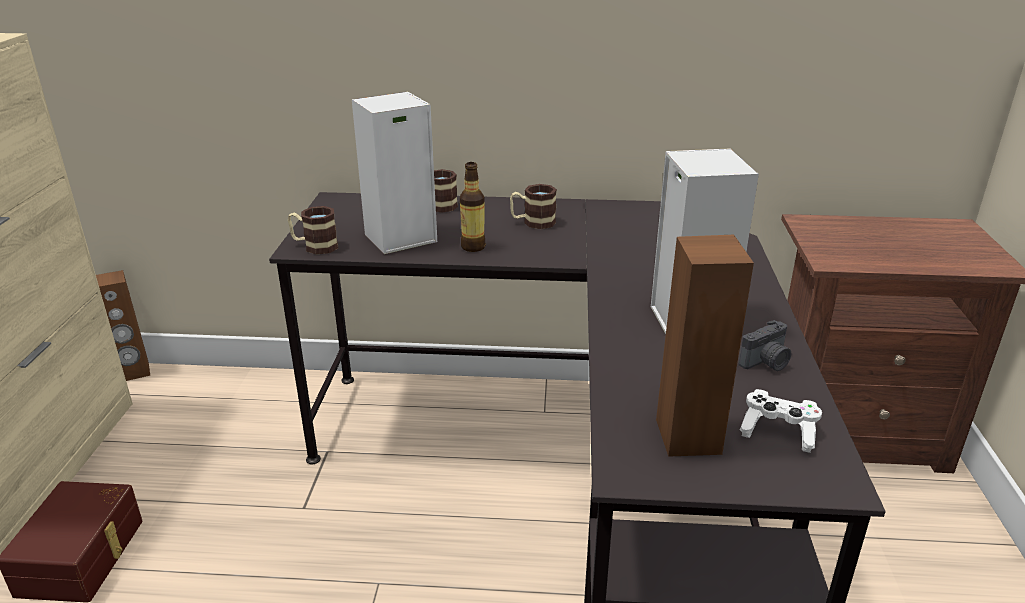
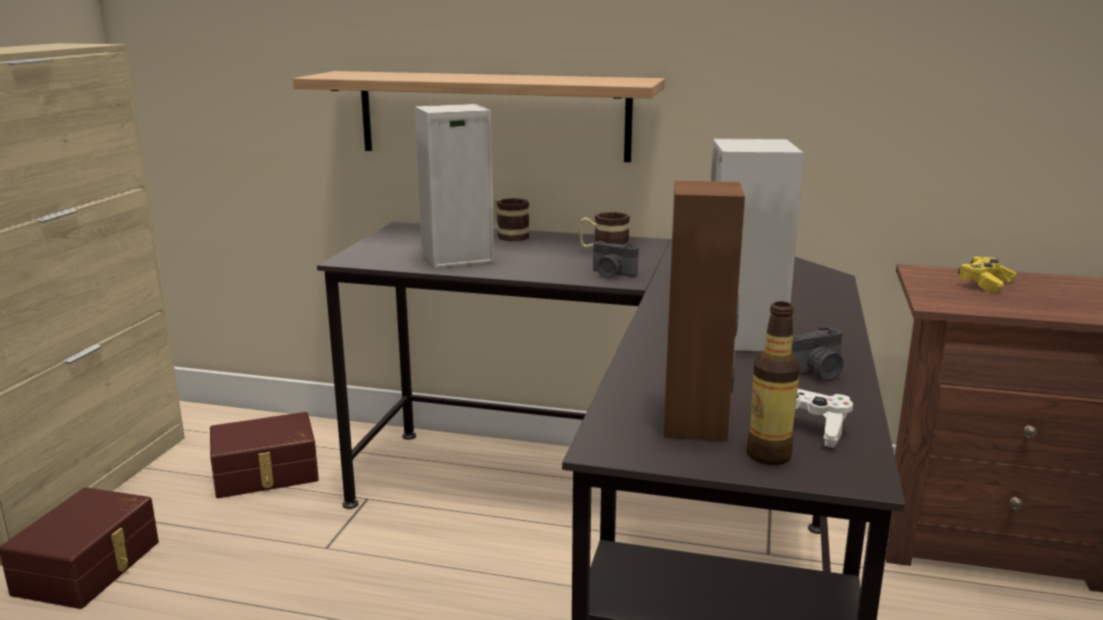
camera: 10 degrees right, 10 degrees down
(133, 372) = (195, 411): brown speaker -> none
(225, 435) = (266, 474): none -> brown storage box
(315, 246) = (366, 259): mug -> none
(413, 89) = (493, 115): none -> shelf
(473, 247) = (529, 267): bottle -> bottle (768, 455)
(550, 250) = (612, 274): none -> camera
(860, 233) = (985, 284): none -> yellow game controller

